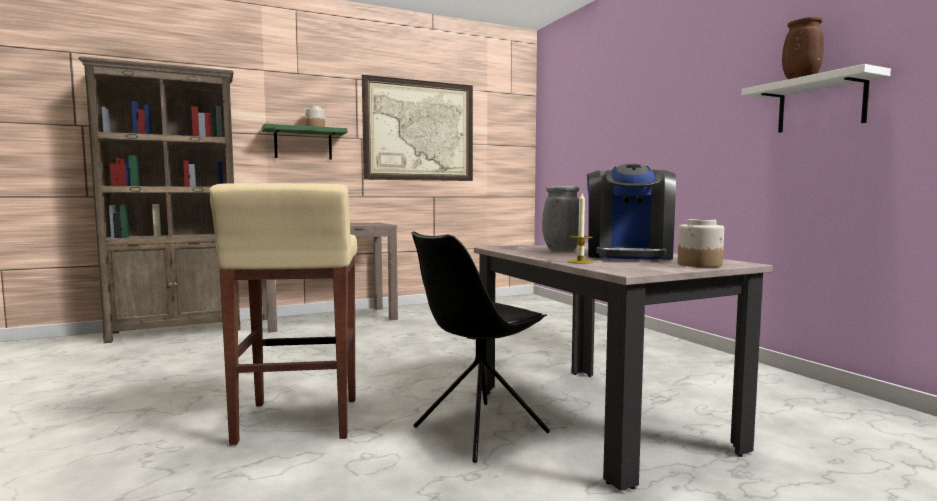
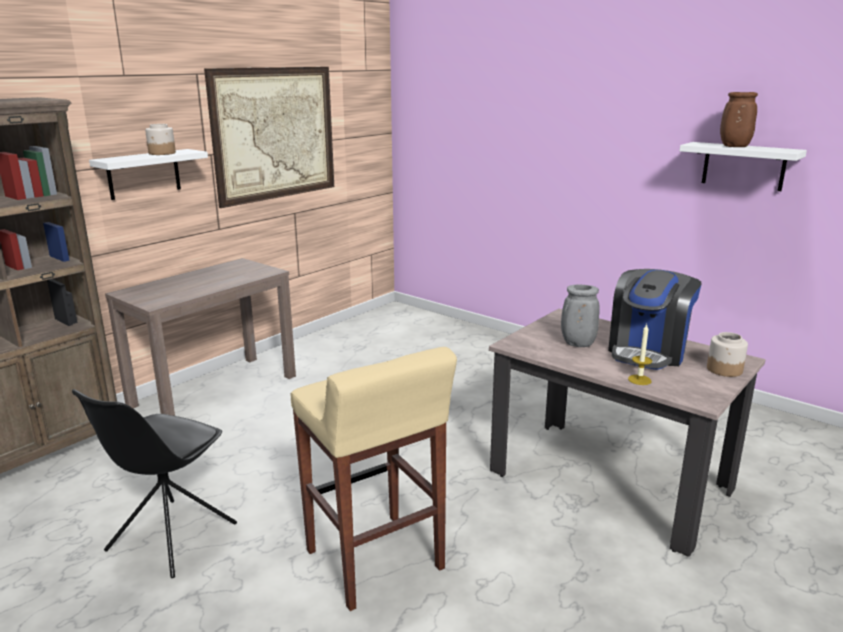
camera: 25 degrees left, 15 degrees up
(303, 143) = (144, 174): green shelf -> white shelf
(478, 430) = (538, 524): black chair -> black chair (170, 538)
(628, 255) = (648, 352): coffee machine -> coffee machine turned 45 degrees clockwise

